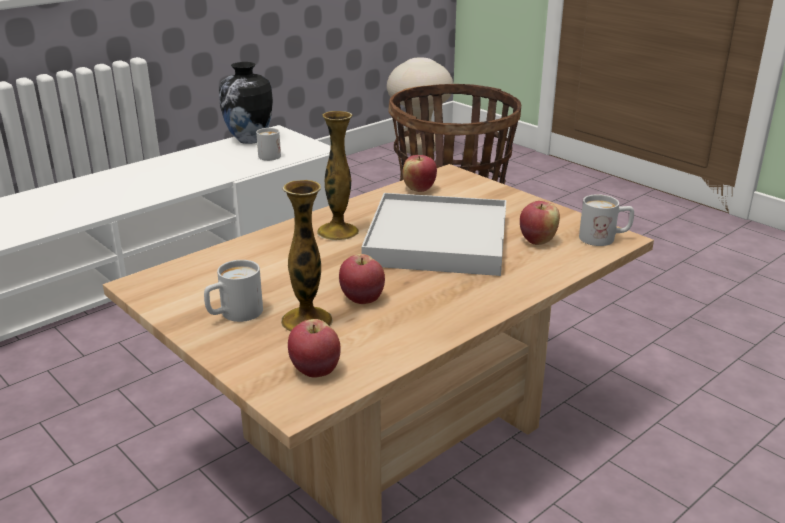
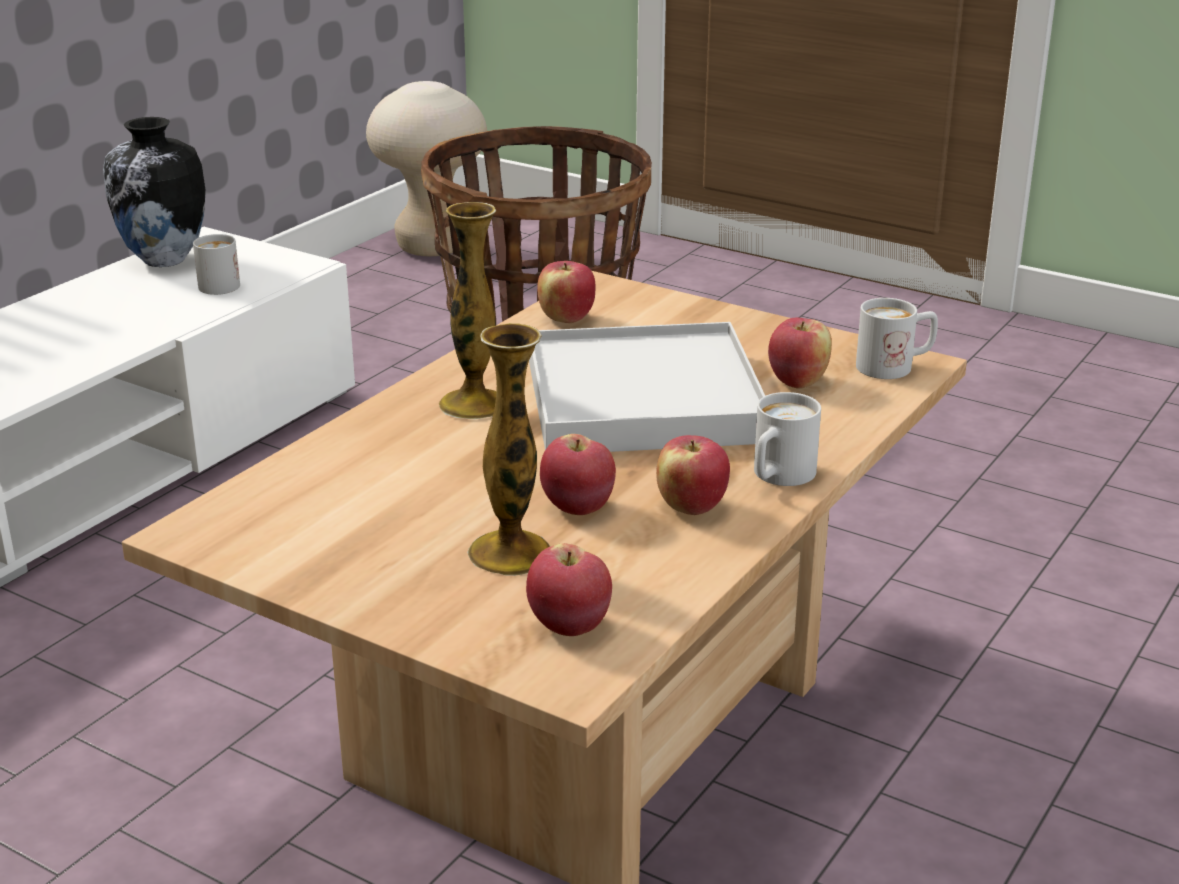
camera: 15 degrees left, 0 degrees up
(234, 314) = (385, 560): white mug -> white mug (778, 477)
(430, 308) = (691, 507): none -> apple

